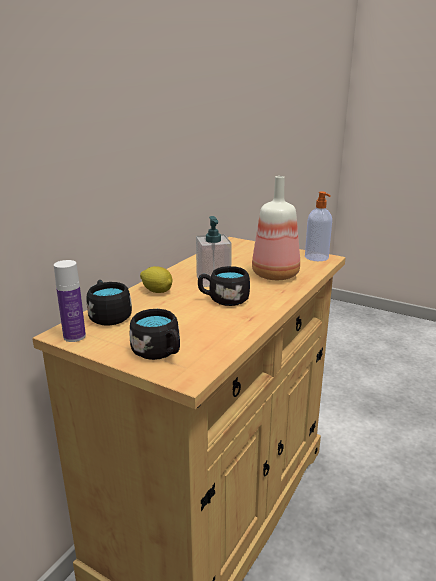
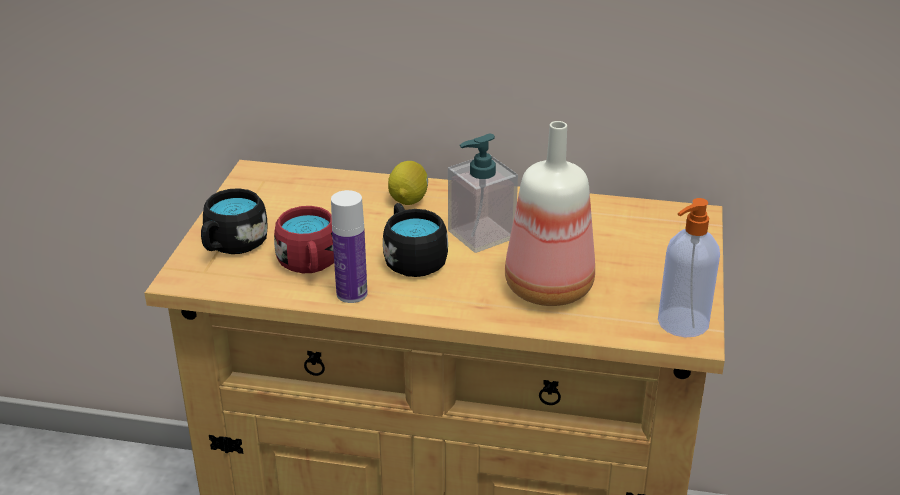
camera: 70 degrees right, 10 degrees up
(74, 336) = (249, 182): bottle -> bottle (352, 294)
(108, 315) = (314, 186): black mug -> none
(207, 328) = (310, 265): none -> red mug

